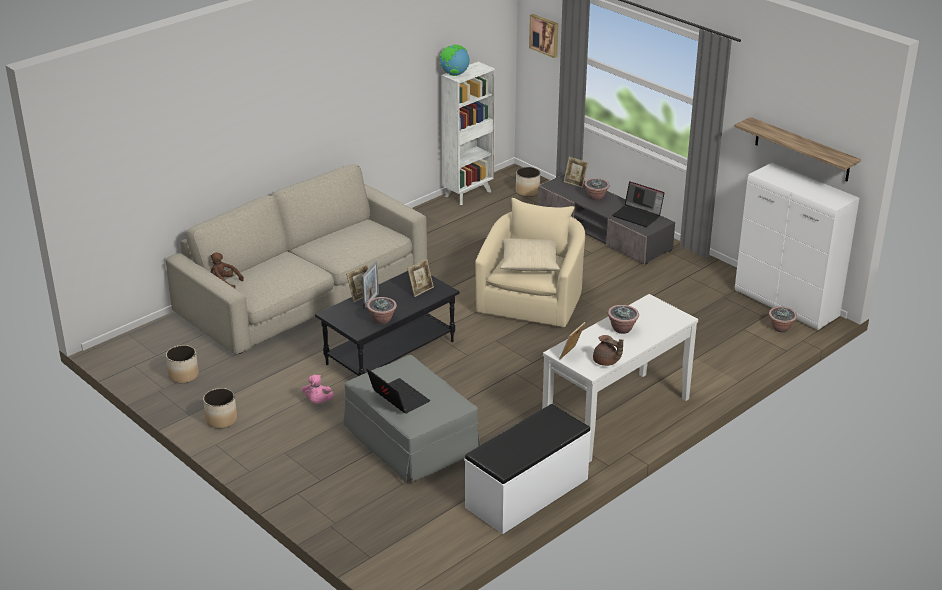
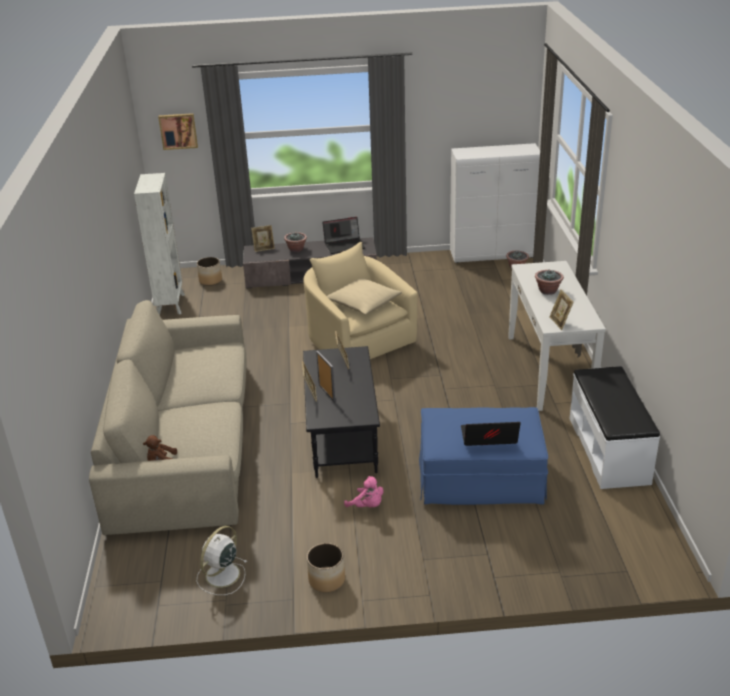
camera: 50 degrees left, 0 degrees up
(183, 376) = (221, 576): planter -> white fan
(382, 320) = (363, 398): potted plant -> none
(411, 440) = (480, 477): grey ottoman -> blue ottoman
(454, 74) = (144, 189): globe -> none
(606, 362) = (586, 313): brown teapot -> none
(802, 150) = (476, 126): shelf -> none

